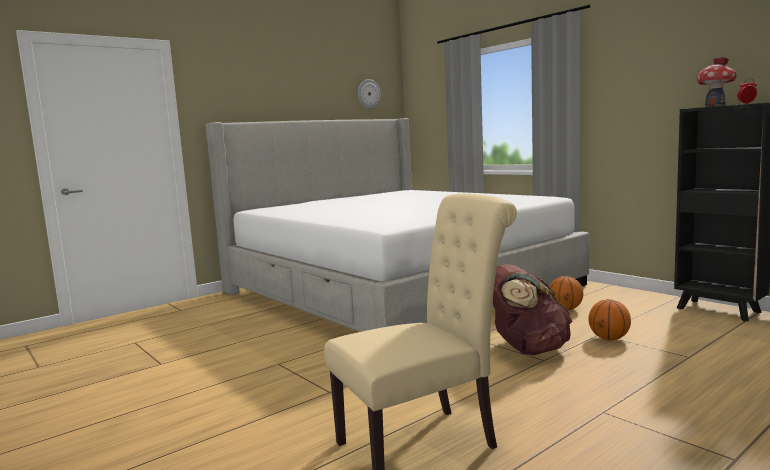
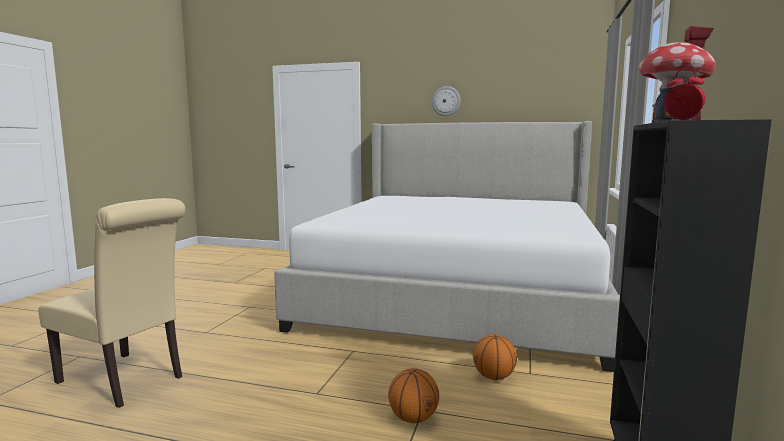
camera: 55 degrees right, 0 degrees up
(368, 94) = (553, 94): wall clock -> wall clock (446, 101)
(526, 349) = (340, 380): brown backpack -> none

